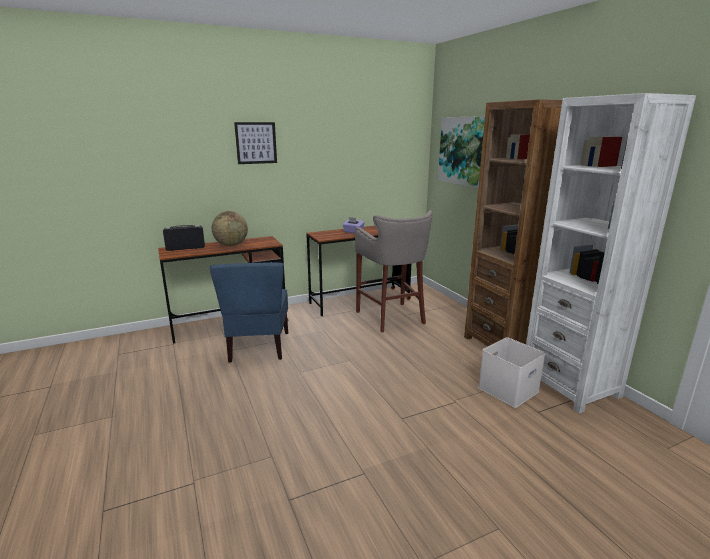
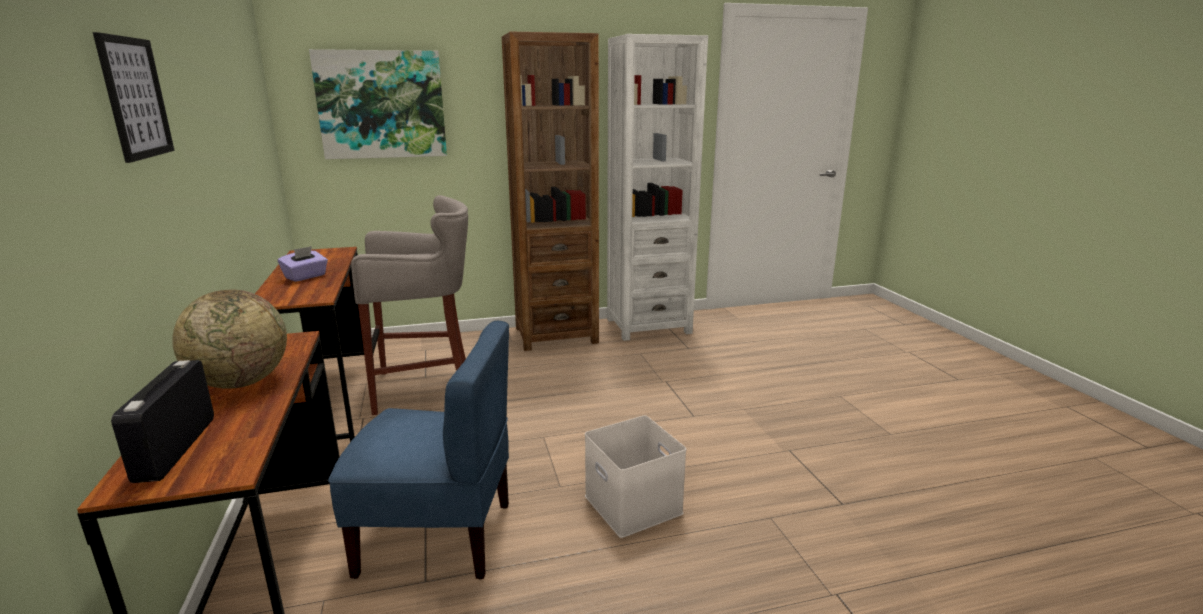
camera: 80 degrees left, 0 degrees up
(508, 388) = (647, 351): white storage box -> white storage box (630, 504)

